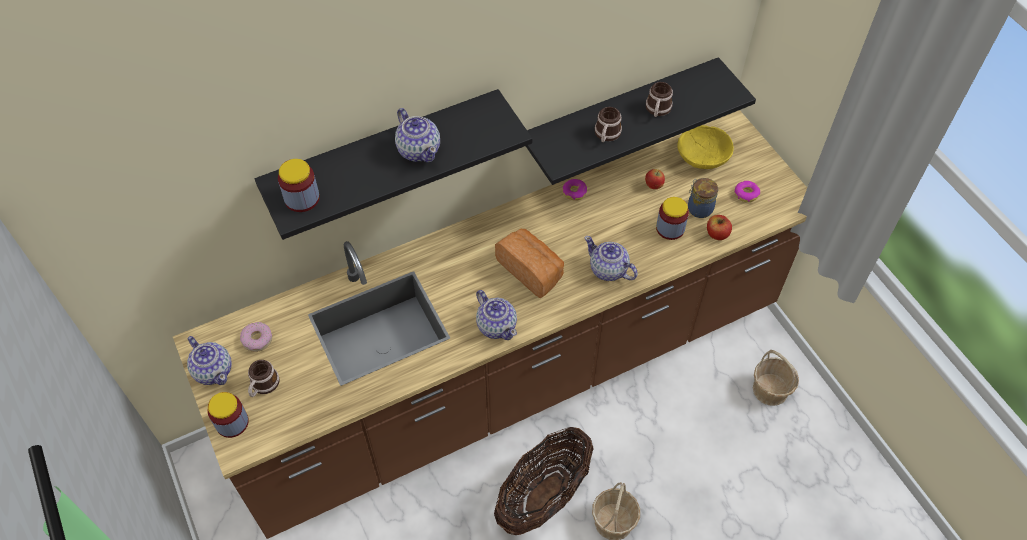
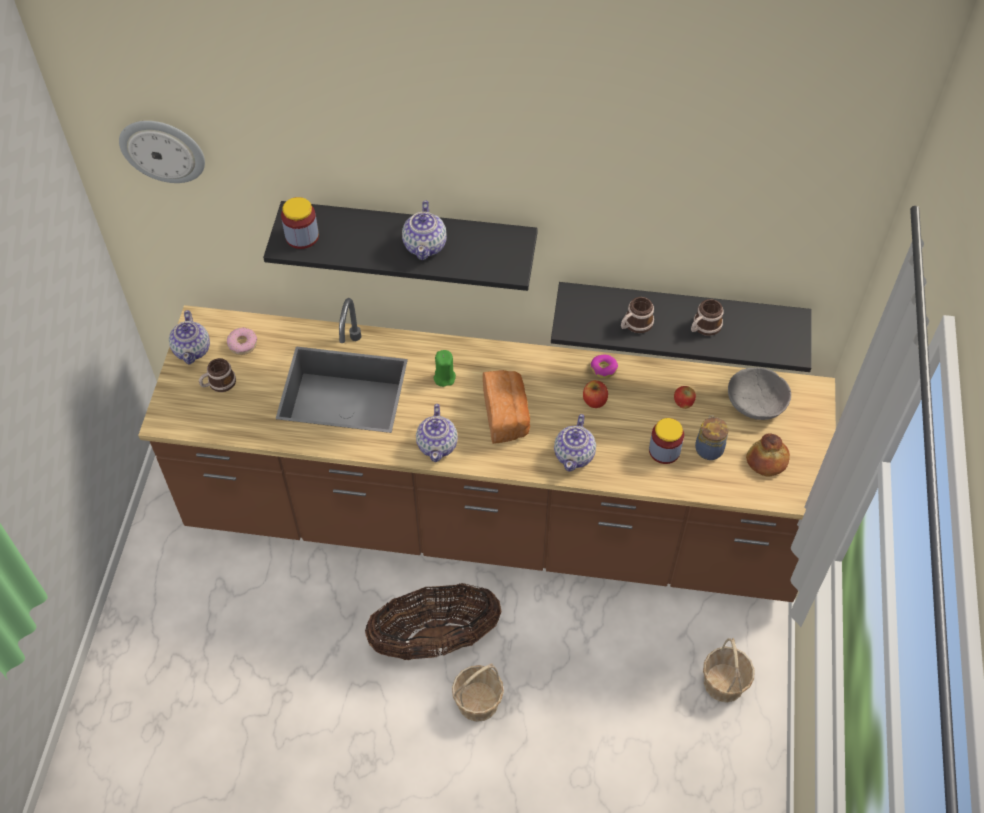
camera: 35 degrees right, 0 degrees up
(120, 182) = (163, 150): none -> wall clock
(232, 423) = (174, 399): jar -> none
(456, 268) = (444, 377): none -> green candle
(608, 270) = (574, 455): teapot -> teapot turned 150 degrees counterclockwise
(703, 156) = (756, 403): yellow bowl -> grey bowl
(717, 234) = (705, 481): apple -> apple (594, 401)
(746, 194) = (767, 461): donut -> bread

